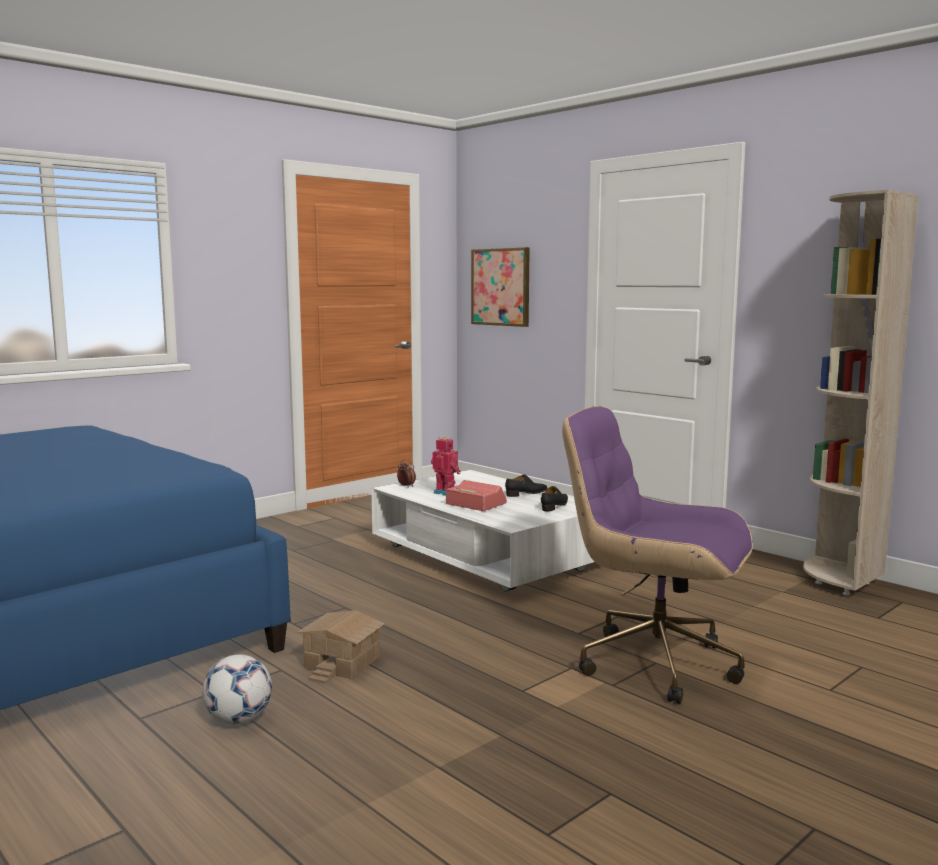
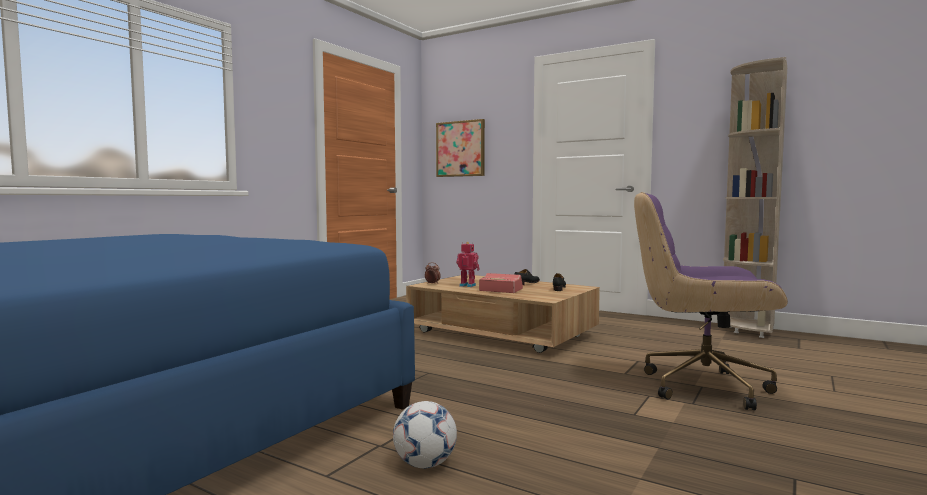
camera: 15 degrees left, 5 degrees down
(344, 662) = (470, 410): toy house -> none
(487, 558) = (501, 334): white coffee table -> brown coffee table

